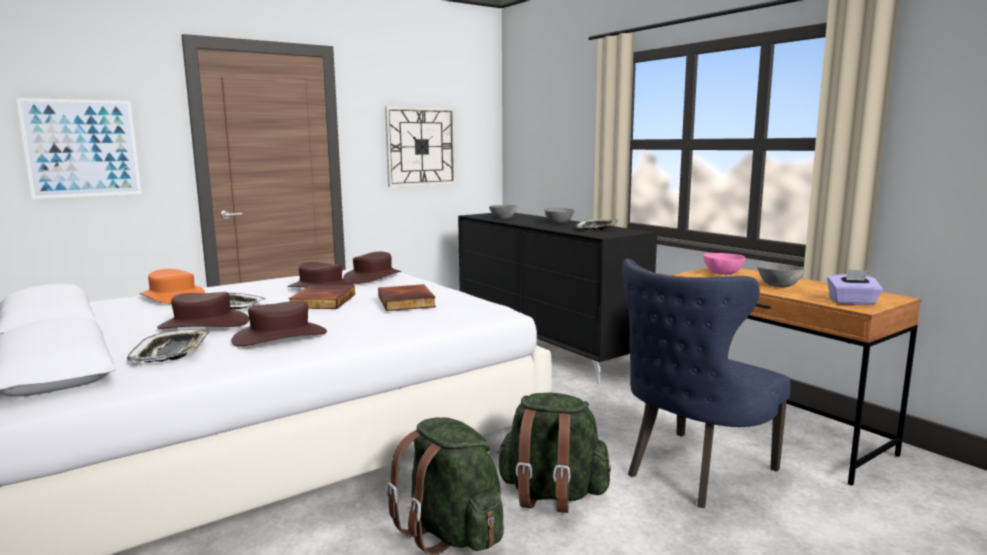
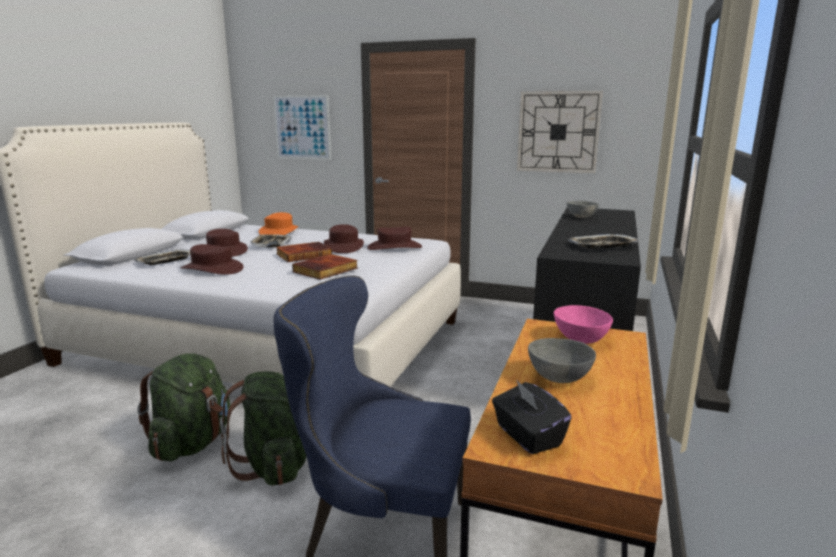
camera: 55 degrees right, 5 degrees up
(559, 223) = (602, 232): grey bowl -> none
(852, 302) = (527, 436): purple tissue box -> black tissue box

